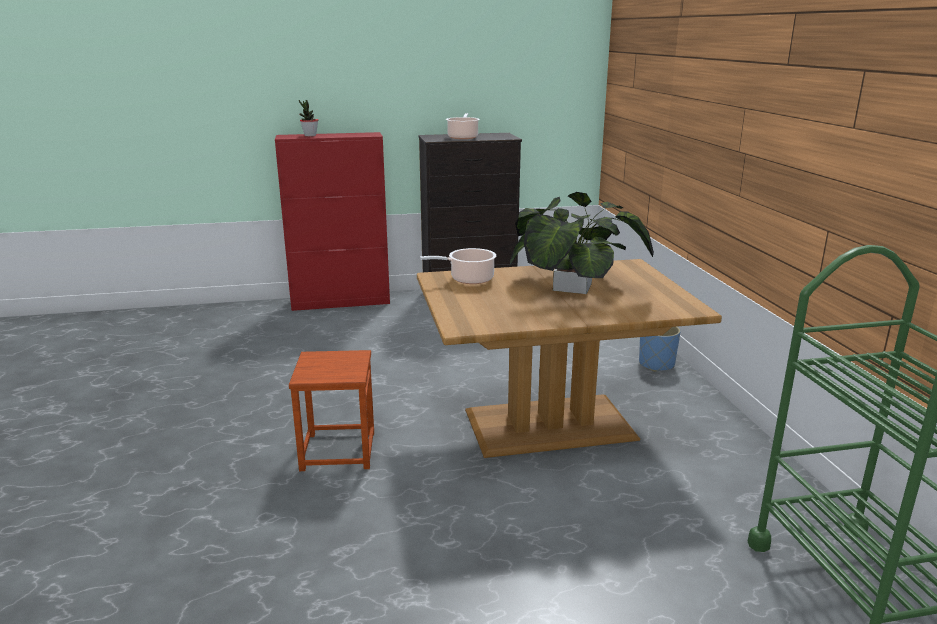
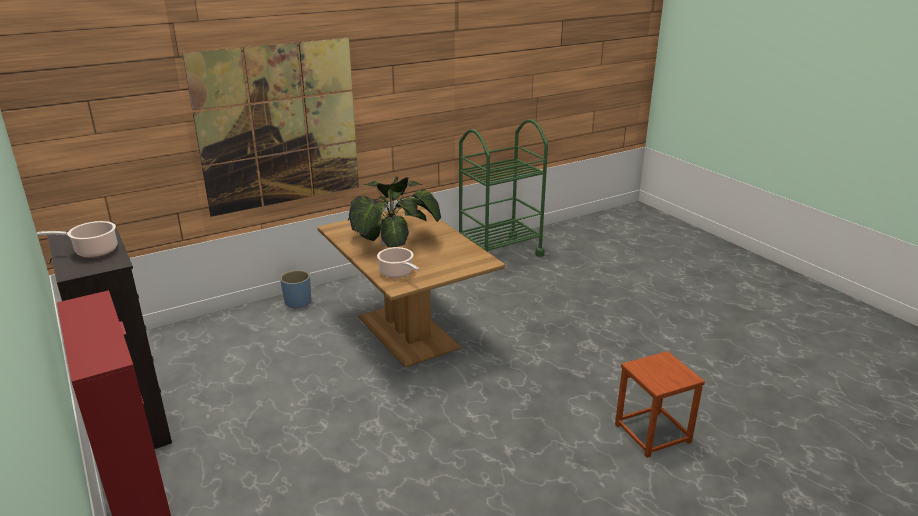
camera: 110 degrees left, 5 degrees up
(310, 135) = (95, 344): potted plant -> none
(337, 451) = (490, 408): brown stool -> brown stool (652, 434)
(721, 129) = (279, 126): none -> picture

